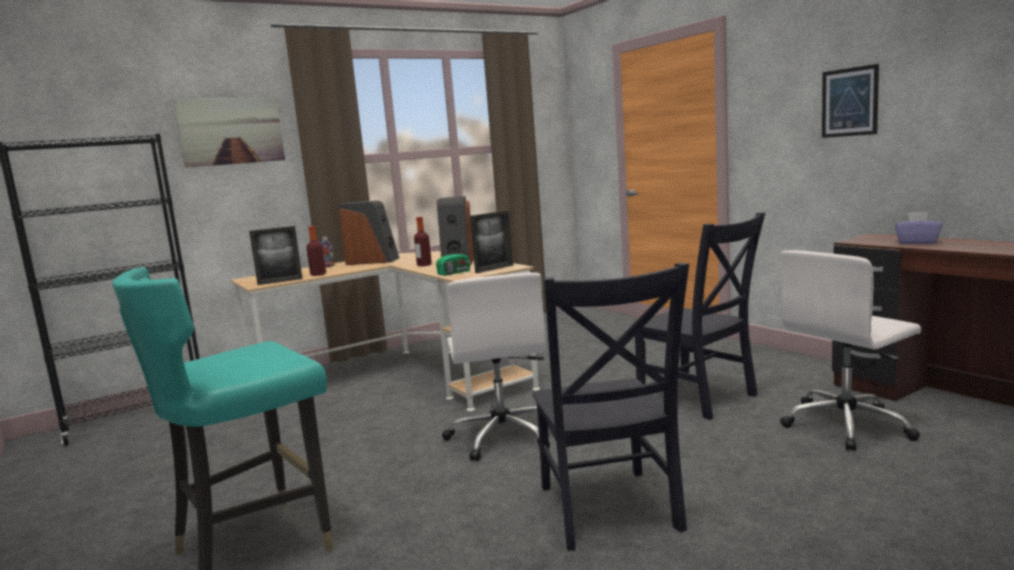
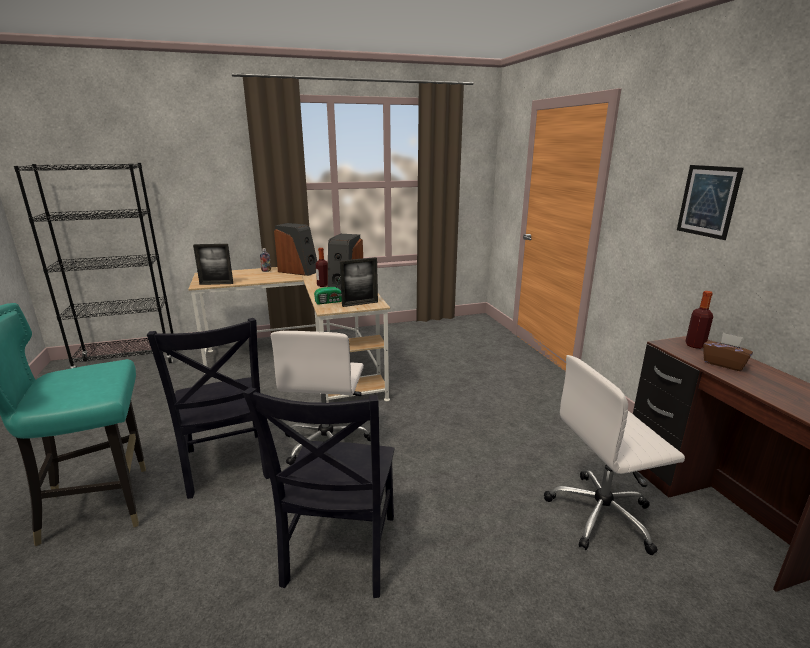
camera: 15 degrees right, 10 degrees up
(231, 131) = (202, 159): picture -> none
(318, 274) = (248, 280): bottle -> bottle (695, 345)
(700, 398) = (501, 444): black chair -> black chair (227, 466)
(917, 242) = (724, 364): purple tissue box -> brown tissue box

